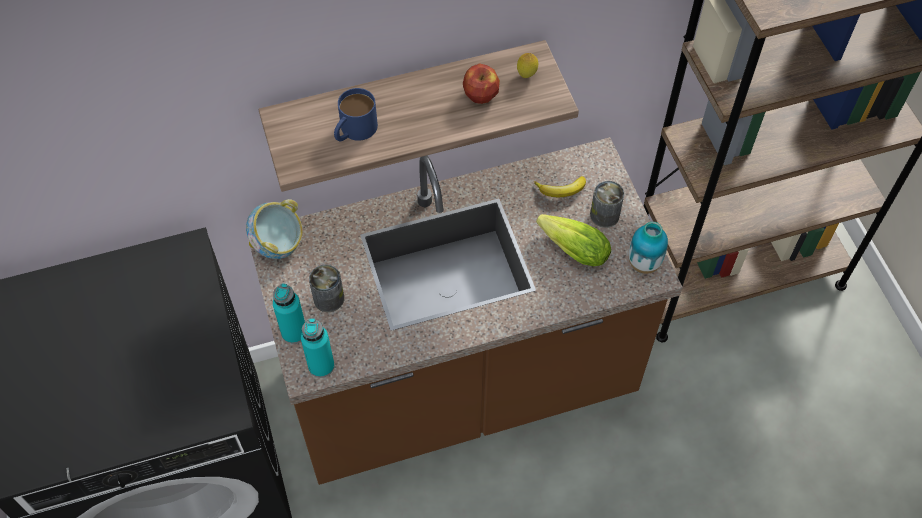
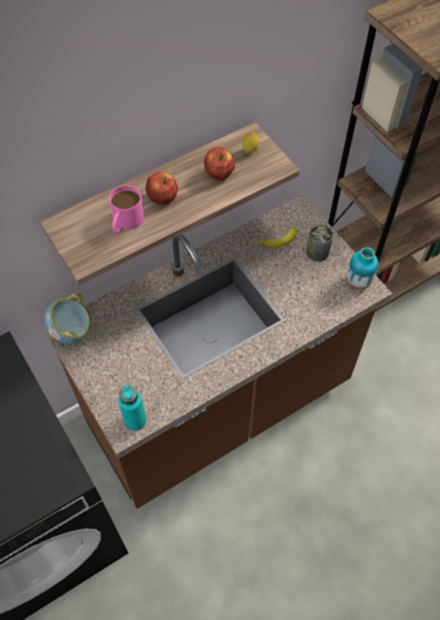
camera: 15 degrees left, 0 degrees up
(294, 332) = (105, 399): turquoise bottle -> none
(328, 298) = (125, 365): can -> none
(354, 131) = (125, 222): blue mug -> pink mug
(405, 110) = (162, 197): none -> apple
(570, 248) = (300, 282): lettuce -> none

